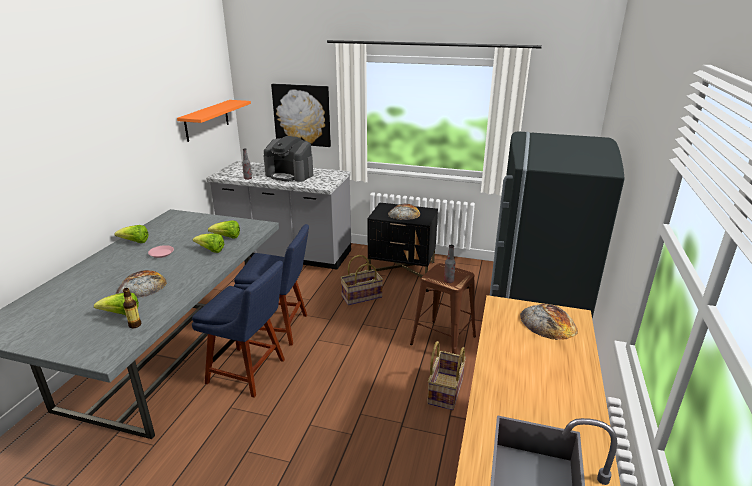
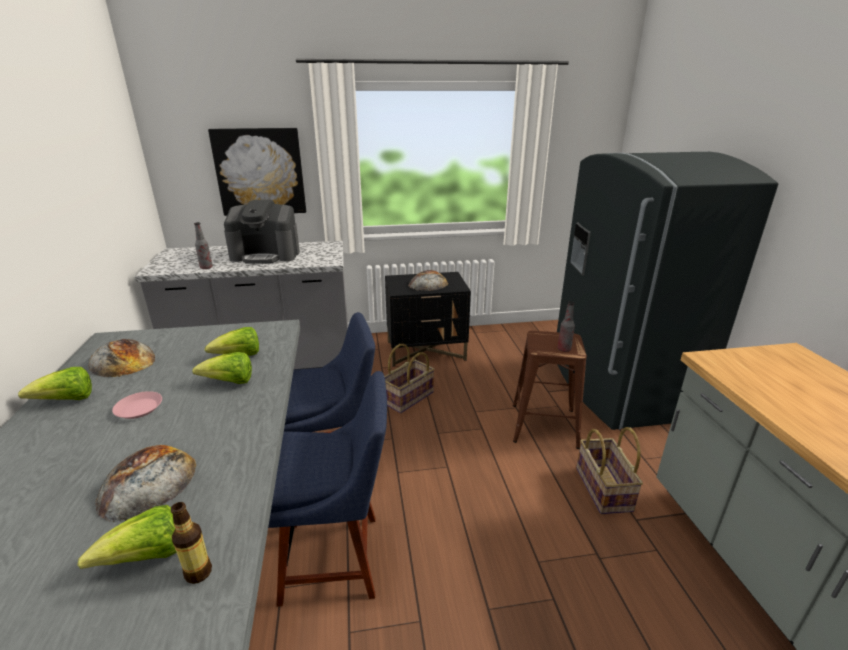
camera: 25 degrees left, 0 degrees up
(207, 120) = (118, 186): orange shelf -> none
(547, 323) = (787, 368): bread -> bread (122, 360)

